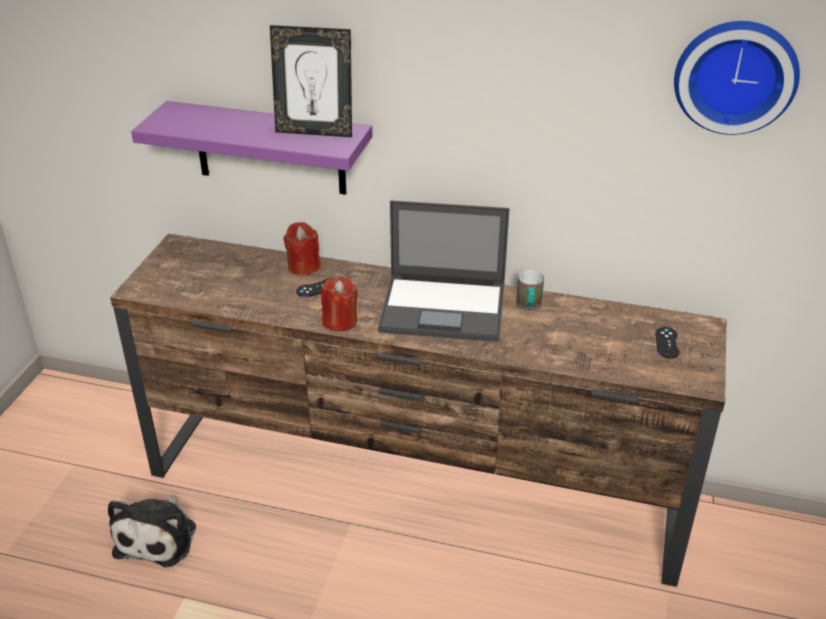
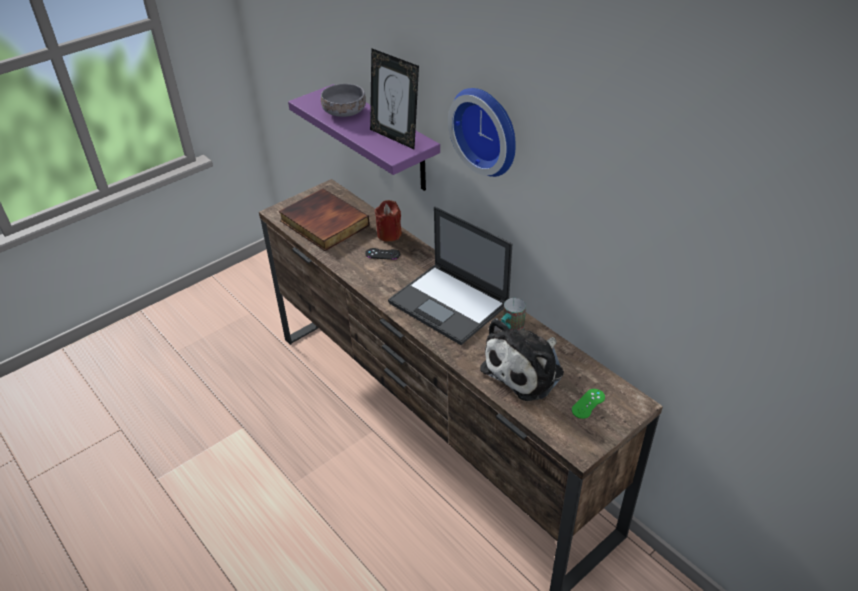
camera: 35 degrees right, 5 degrees up
(158, 536) = (258, 381): plush toy -> plush toy (526, 369)
(211, 282) = (323, 223): none -> book
(222, 123) = (345, 112): none -> grey bowl
(340, 321) = (372, 284): red candle -> none
(667, 343) = (588, 403): black game controller -> green game controller
(735, 75) = (683, 194): wall clock -> wall clock (488, 130)

